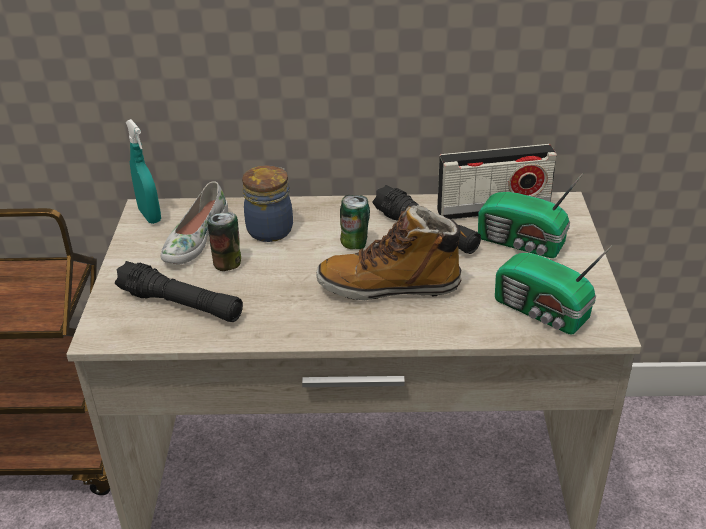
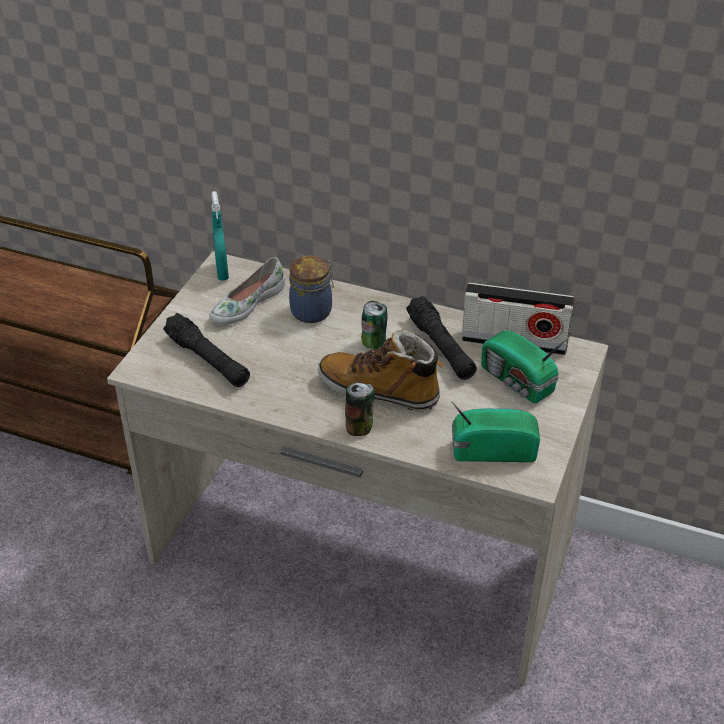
camera: 20 degrees right, 5 degrees up
(228, 263) = (262, 333): can -> can (359, 427)
(542, 312) = (491, 449): radio -> radio turned 120 degrees clockwise

